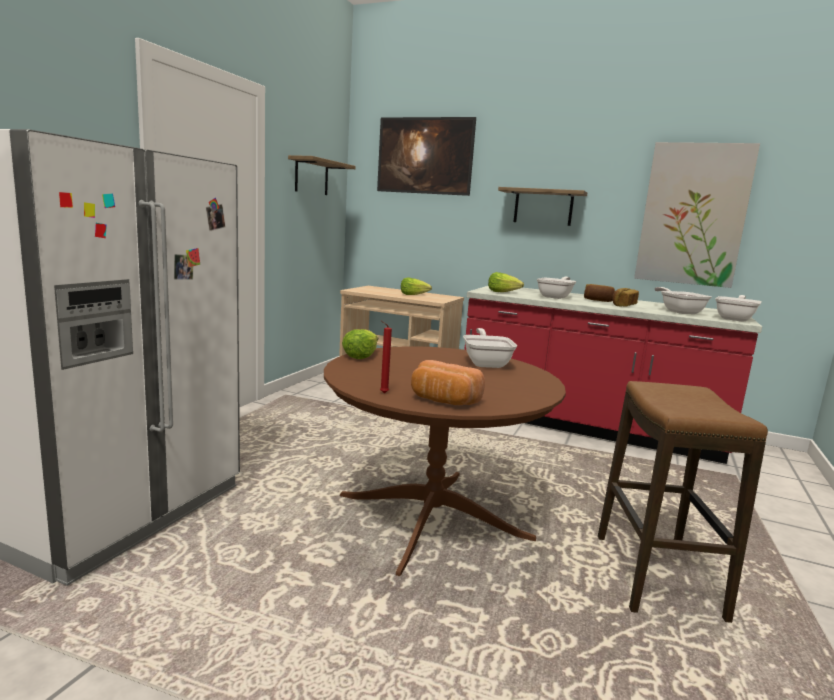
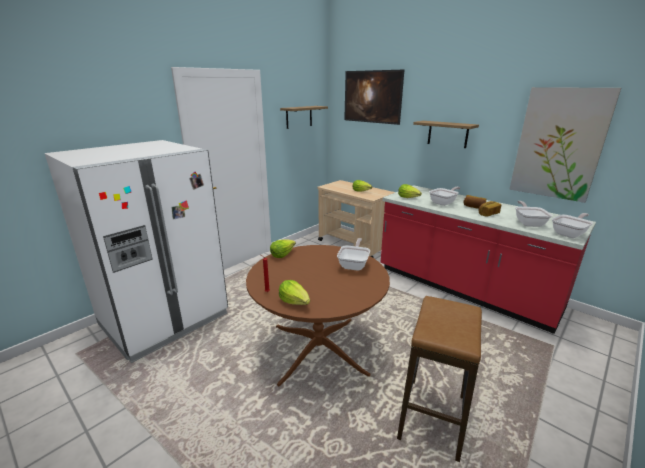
camera: 20 degrees right, 10 degrees up
(443, 401) = (295, 302): bread -> lettuce

